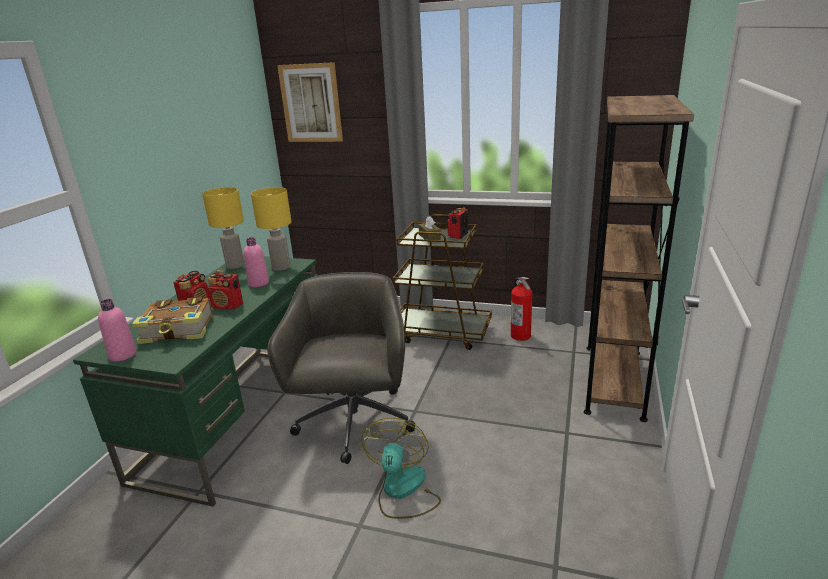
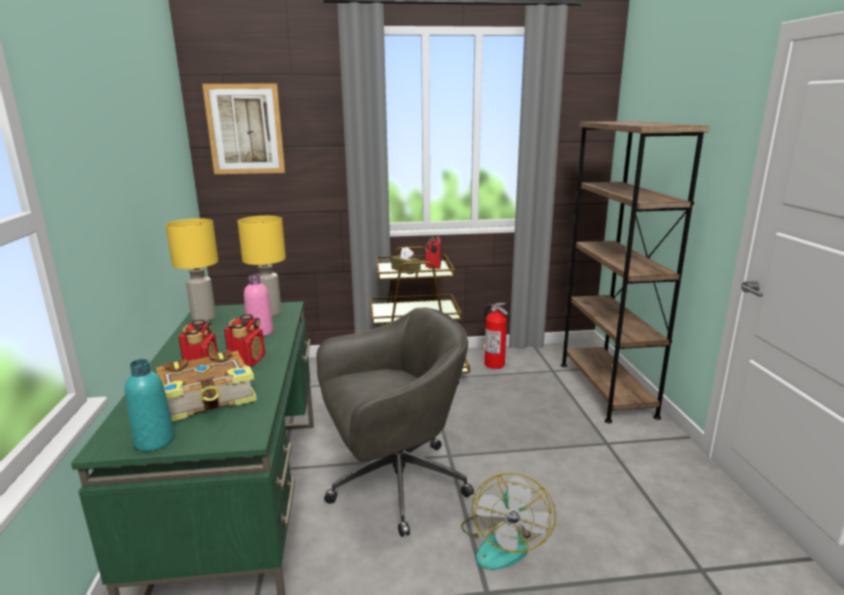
camera: 25 degrees left, 5 degrees down
(123, 355) = (154, 441): pink bottle -> turquoise bottle
(228, 306) = (248, 361): radio -> radio turned 75 degrees counterclockwise
(354, 424) = (394, 484): grey office chair -> grey office chair turned 90 degrees clockwise
(402, 491) = (503, 541): fan -> fan turned 150 degrees counterclockwise

